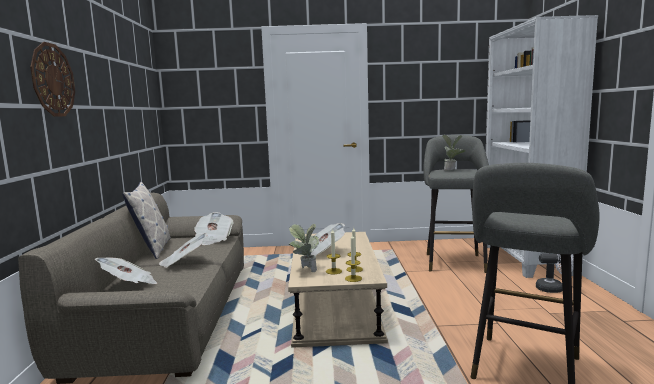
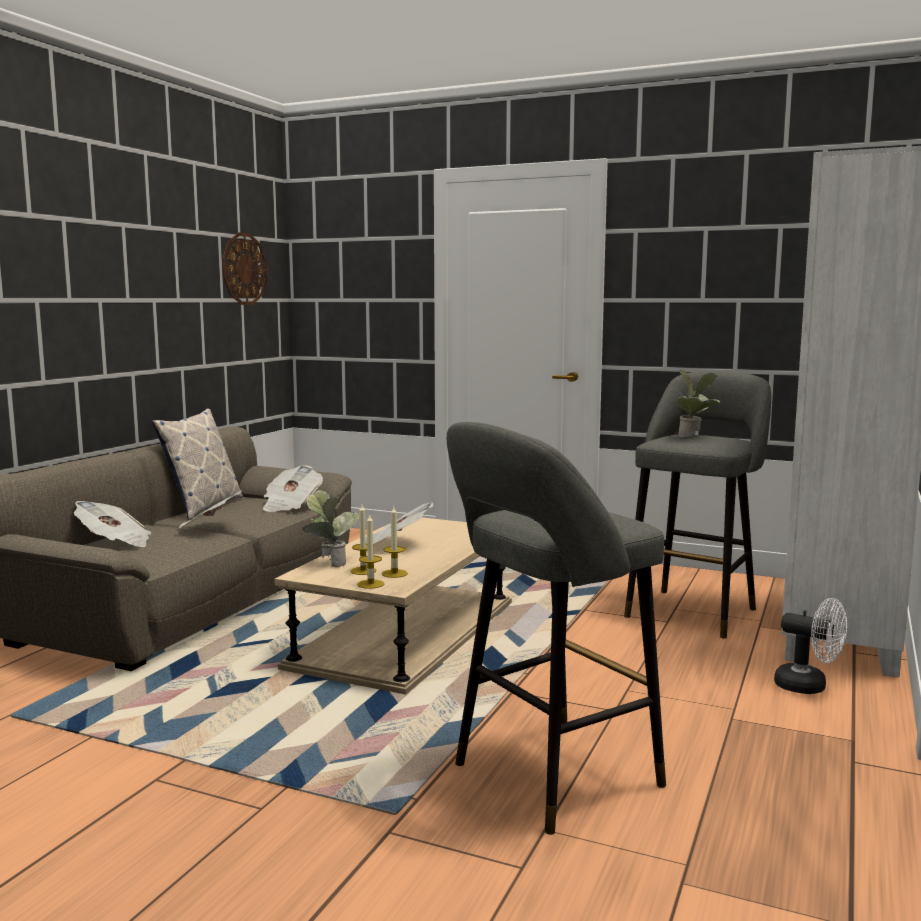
camera: 25 degrees right, 0 degrees up
(52, 80) = (56, 267): wall clock -> wall clock (244, 269)

